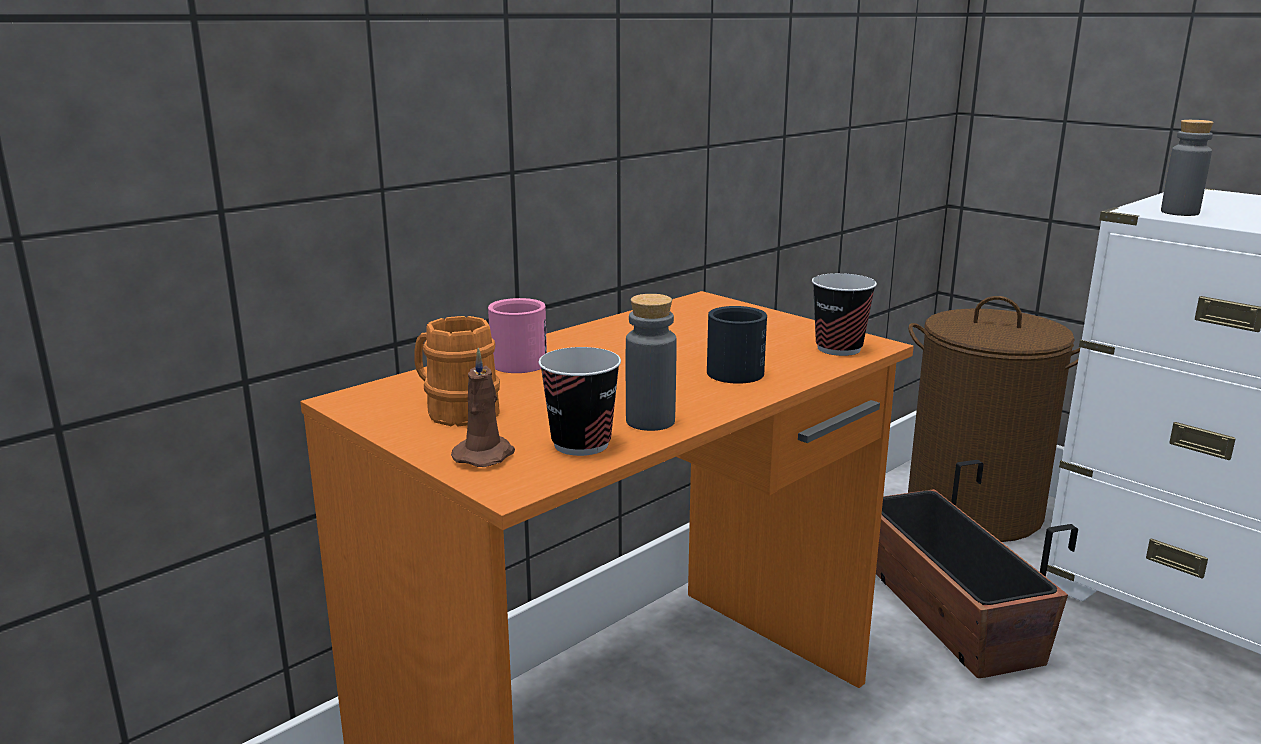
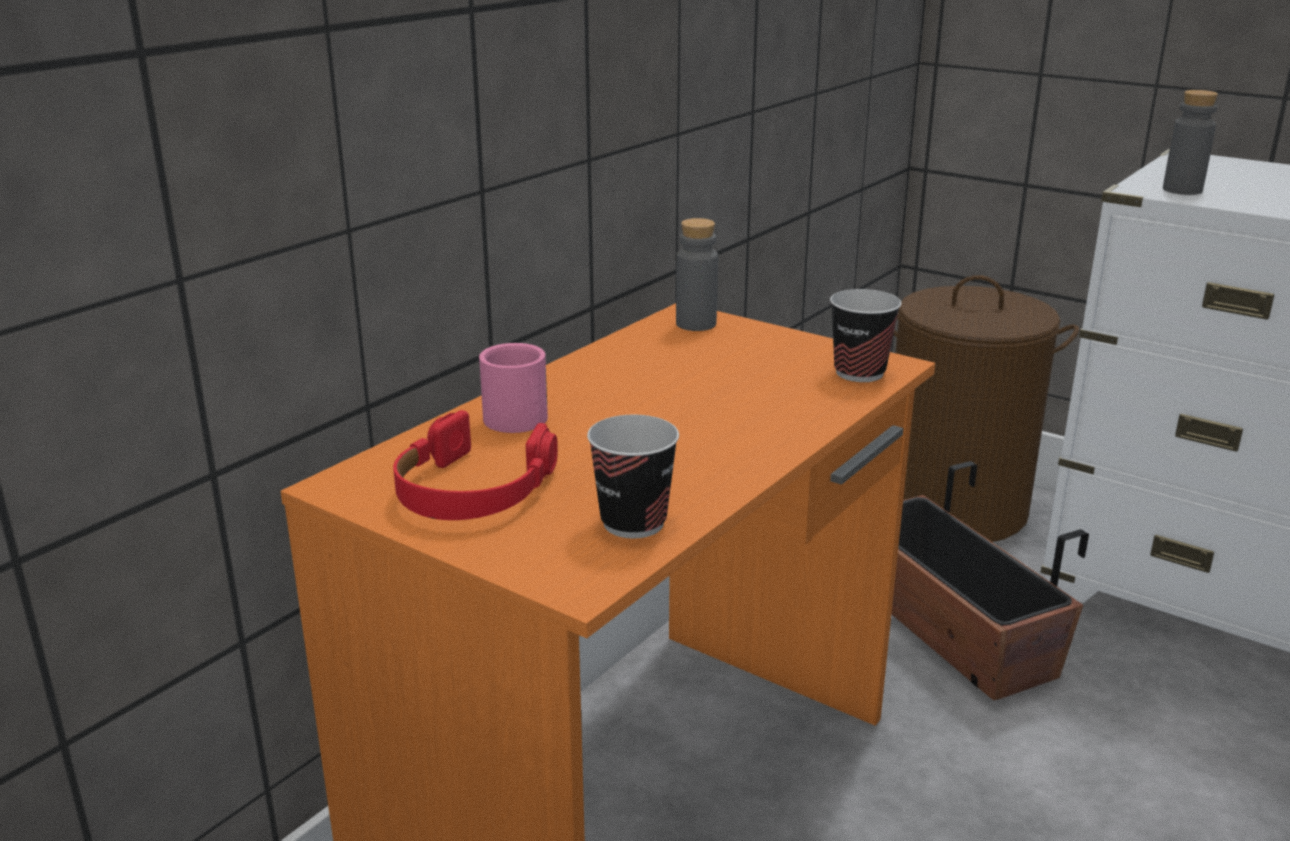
camera: 10 degrees left, 5 degrees up
(455, 411) = (471, 490): orange mug -> red headphones
(485, 455) = (534, 547): brown candle -> none
(650, 421) = (696, 486): grey bottle -> grey bottle (696, 324)
(731, 369) = (755, 409): black mug -> none

